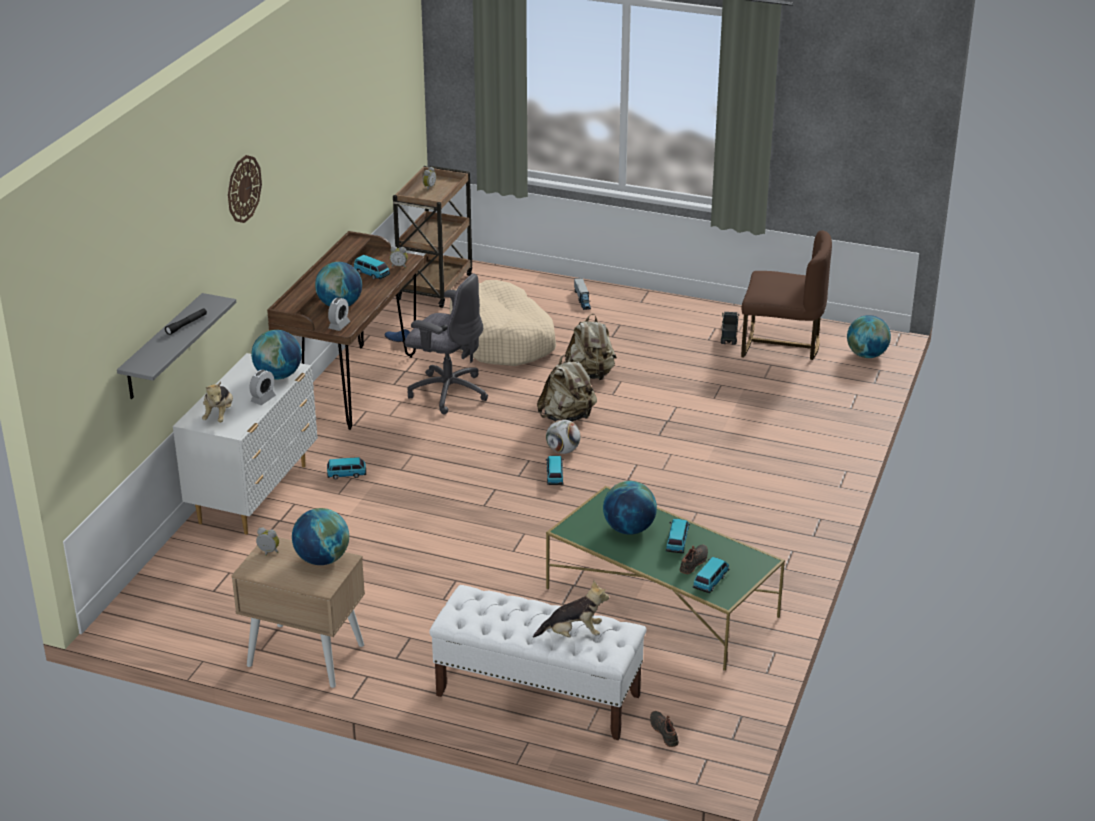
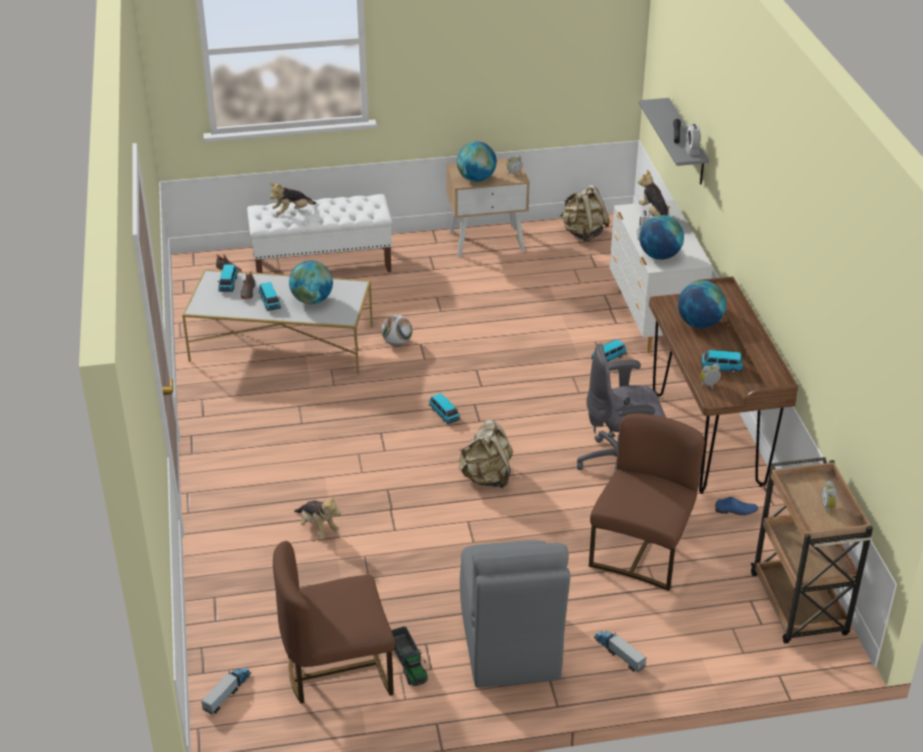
camera: 150 degrees right, 5 degrees up
(243, 188) = (745, 146): wall clock -> none
(339, 325) = (671, 304): alarm clock -> alarm clock (692, 151)
(501, 339) = (642, 551): beige dog bed -> brown chair
(563, 451) = (459, 441): football -> football (397, 342)
(590, 375) = (510, 539): beige backpack -> beige backpack (583, 233)
(651, 322) = (509, 646): none -> grey chair
(660, 602) = (283, 344): green coffee table -> white coffee table
(738, 427) = (317, 527): none -> plush toy
(866, 355) = (227, 693): globe -> toy truck

